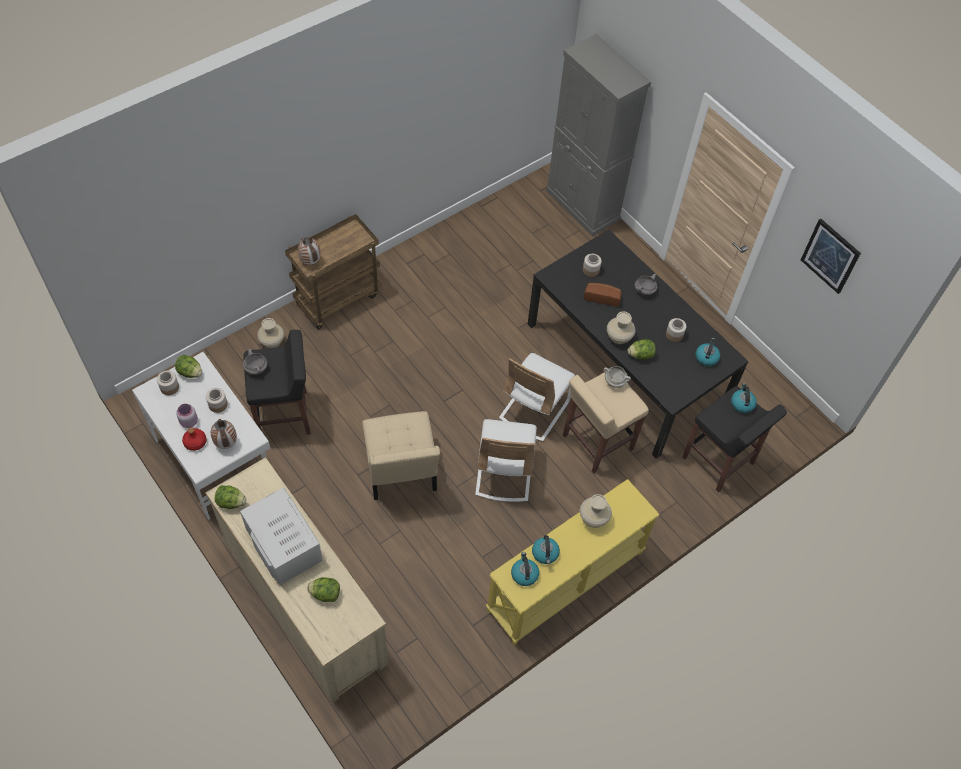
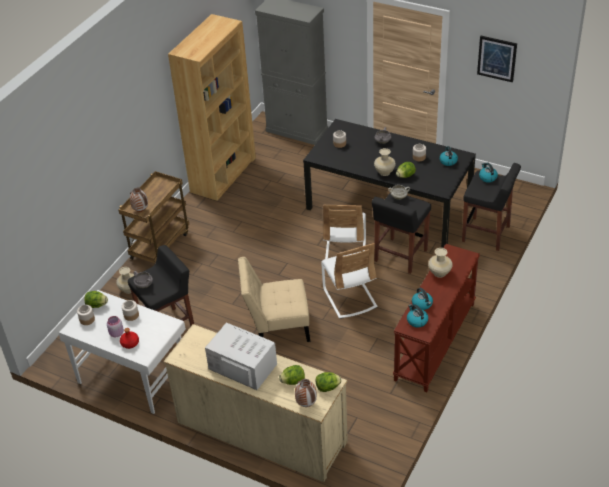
camera: 20 degrees left, 15 degrees down
(226, 443) = (153, 335): vase -> vase (306, 404)
(231, 502) = (186, 359): lettuce -> lettuce (327, 387)
(401, 472) = (277, 327): beige chair -> beige chair turned 120 degrees clockwise
(462, 231) = (223, 174): none -> brown bookcase
(566, 582) = (436, 341): yellow console table -> brown console table
(596, 443) = (400, 256): beige stool -> black stool
(602, 297) = (357, 155): bread -> none

